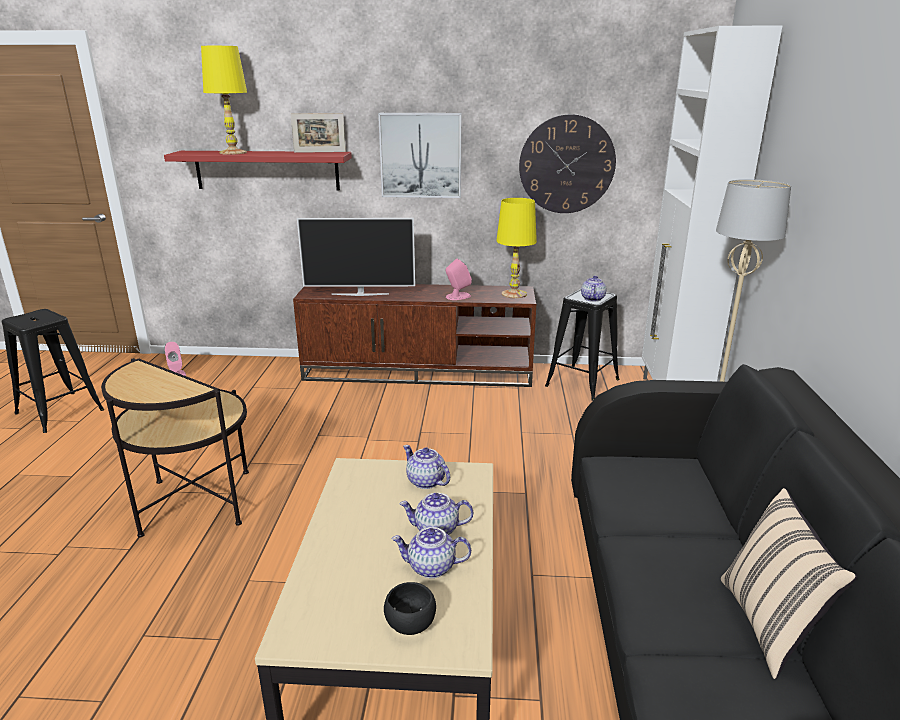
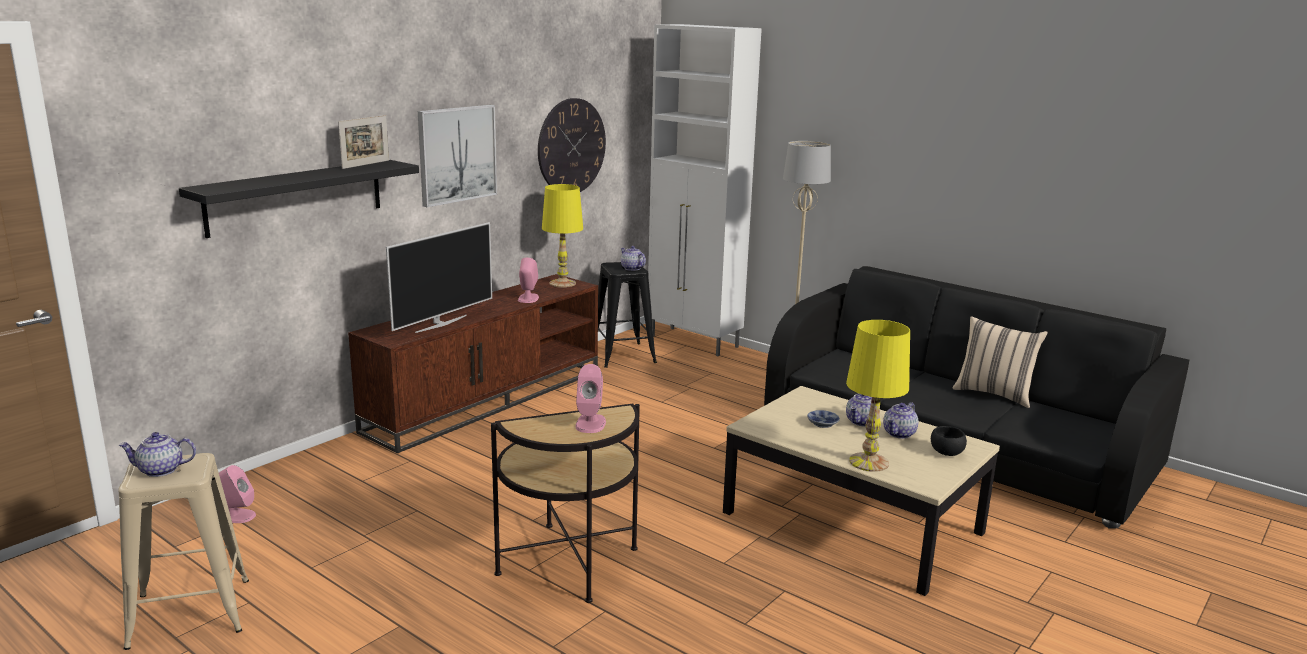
camera: 55 degrees left, 5 degrees down
(59, 412) = (189, 613): black stool -> beige stool
(157, 387) = (590, 423): none -> pink speaker
(233, 152) = (276, 179): yellow table lamp -> yellow table lamp (868, 462)
(267, 170) = (296, 197): red shelf -> black shelf
(399, 507) = (822, 424): none -> bowl
(425, 481) = (799, 409): teapot -> teapot (160, 470)

